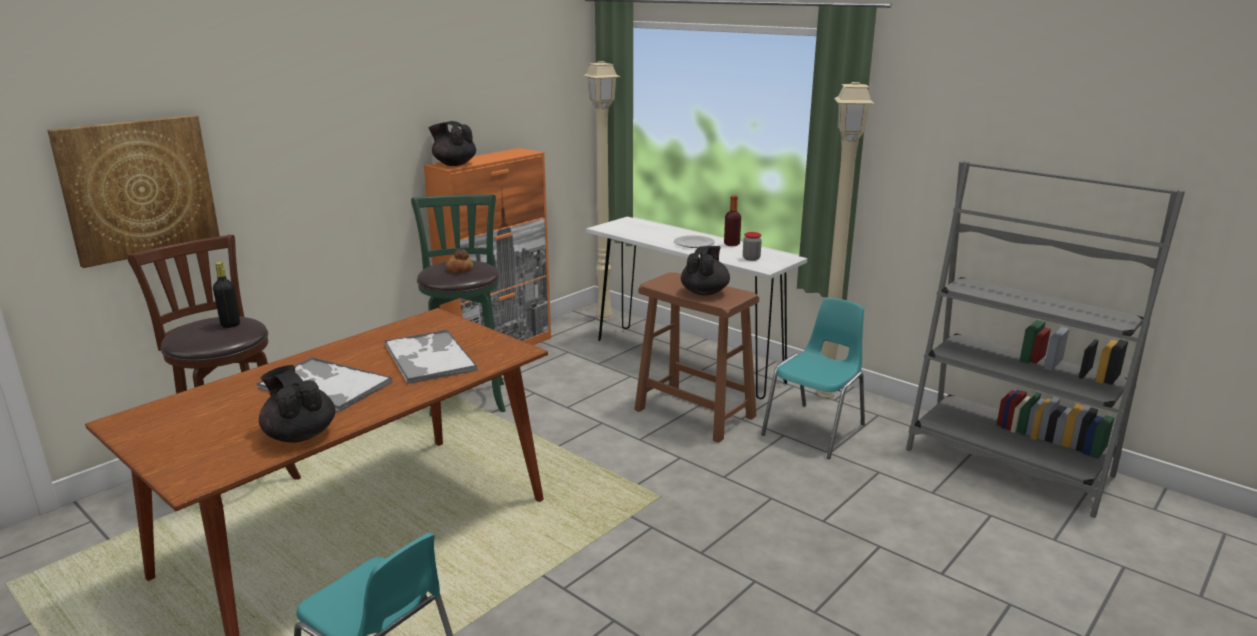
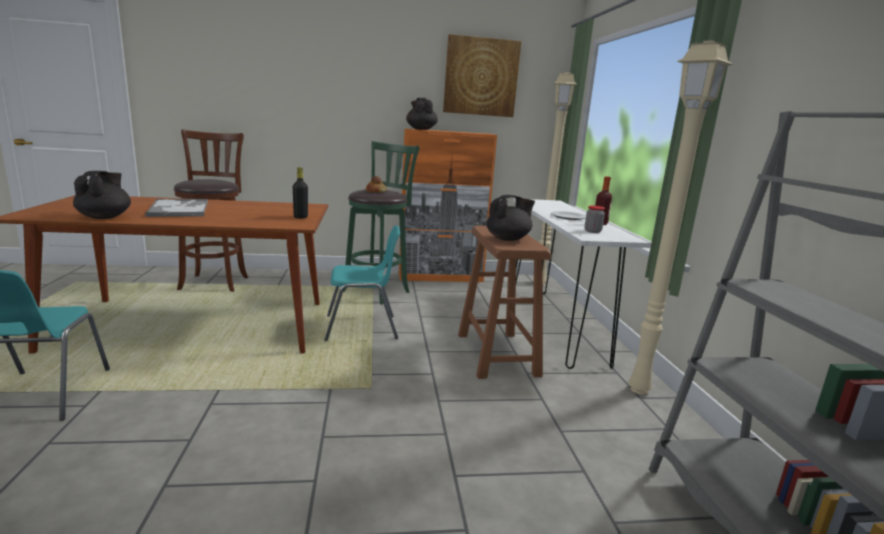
camera: 40 degrees right, 5 degrees down
(139, 188) = (212, 100): picture -> picture (481, 77)
(230, 325) = (214, 181): black bottle -> black bottle (300, 217)
(429, 357) = (253, 214): tray -> none
(816, 430) = (579, 409): turquoise chair -> turquoise chair (362, 328)

